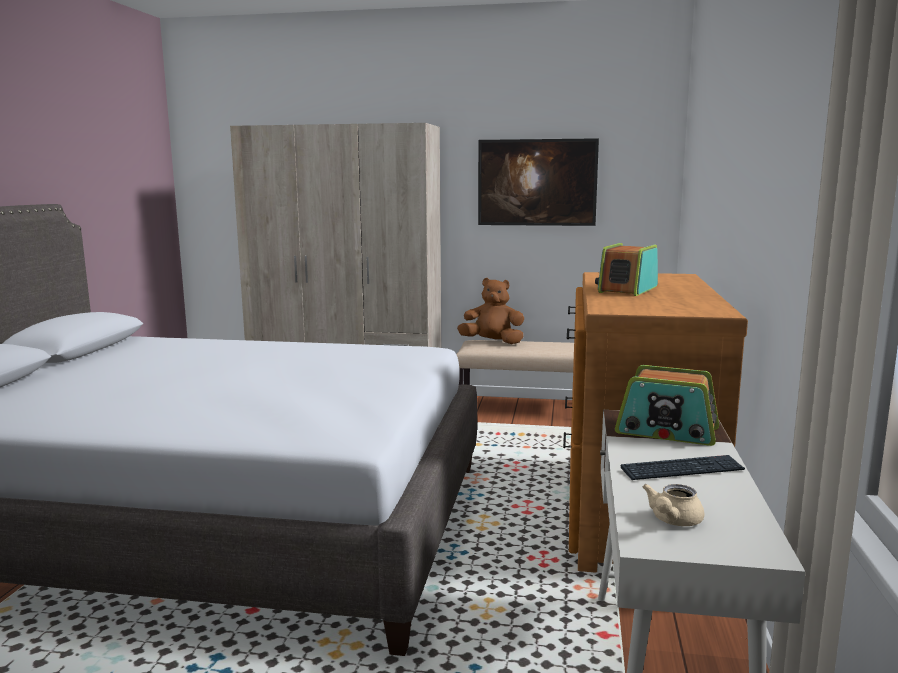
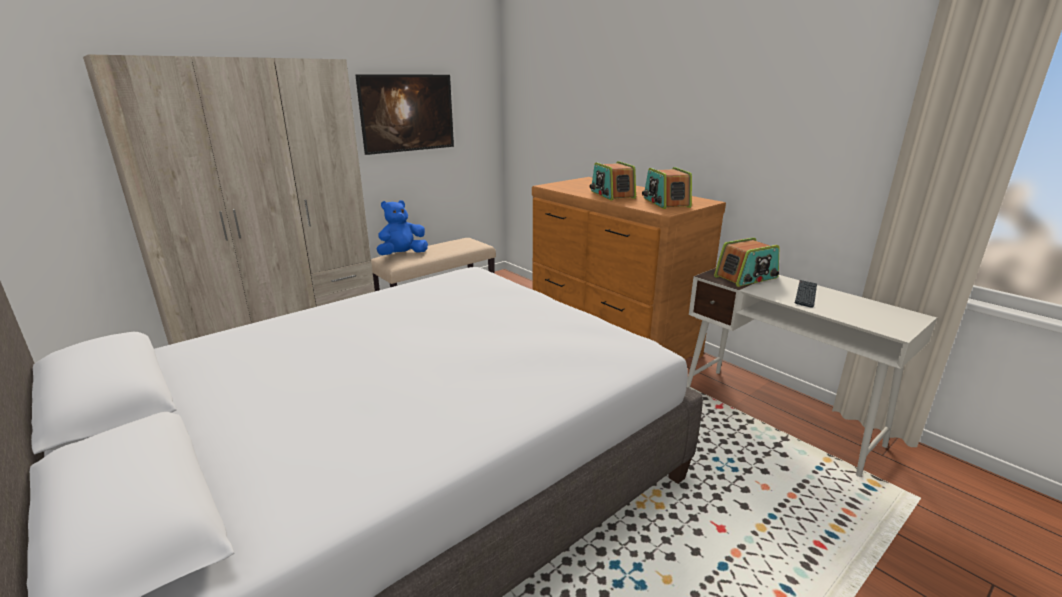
camera: 50 degrees left, 10 degrees up
(492, 342) = (402, 255): brown plush toy -> blue plush toy
(652, 304) = (665, 203): none -> radio
(672, 521) = (871, 318): beige teapot -> none

